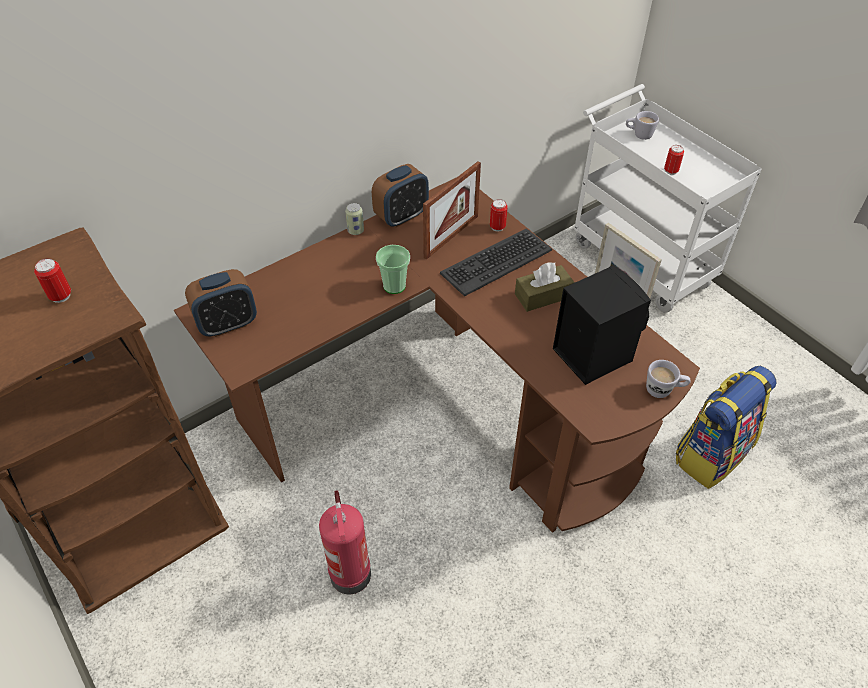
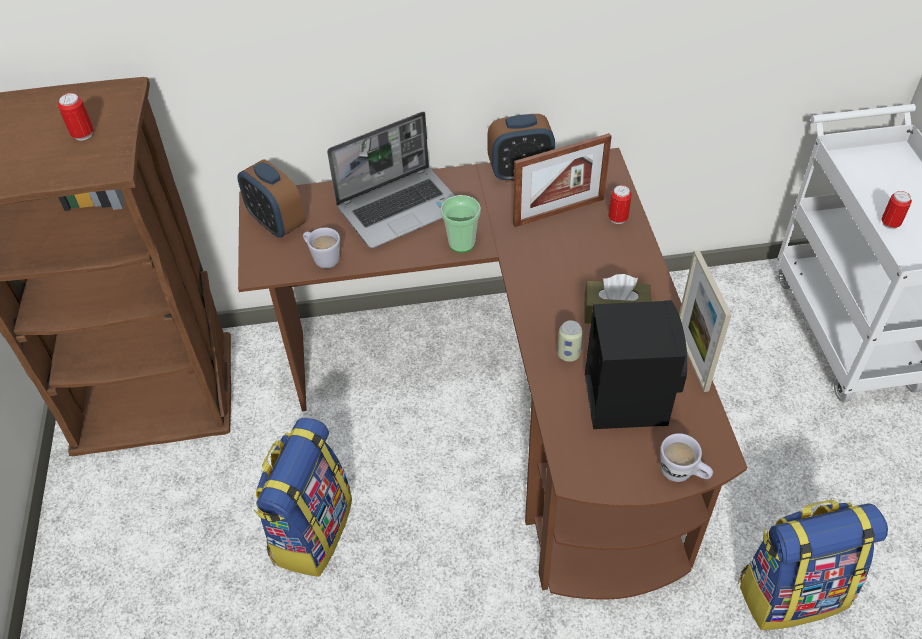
camera: 30 degrees right, 0 degrees up
(227, 324) = (276, 223): alarm clock -> alarm clock turned 45 degrees clockwise
(326, 275) = (401, 208): none -> laptop
(349, 572) = (311, 529): fire extinguisher -> backpack
(355, 231) = (462, 172): can -> can (568, 354)
(495, 261) = (589, 256): keyboard -> none
(639, 135) = (879, 167): white mug -> white mug (323, 258)

